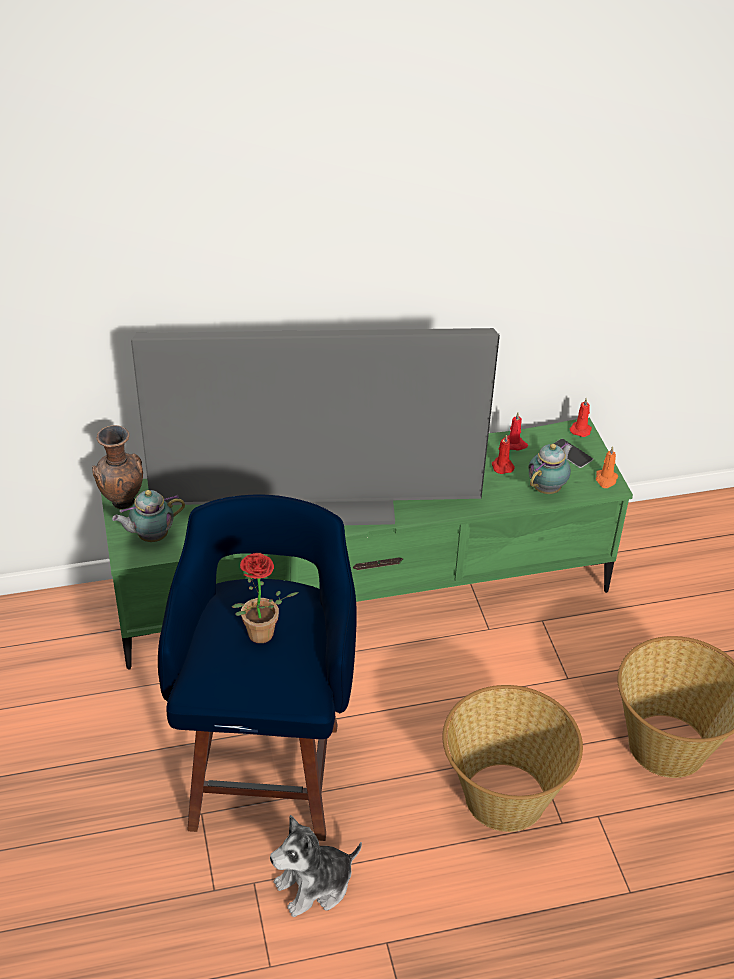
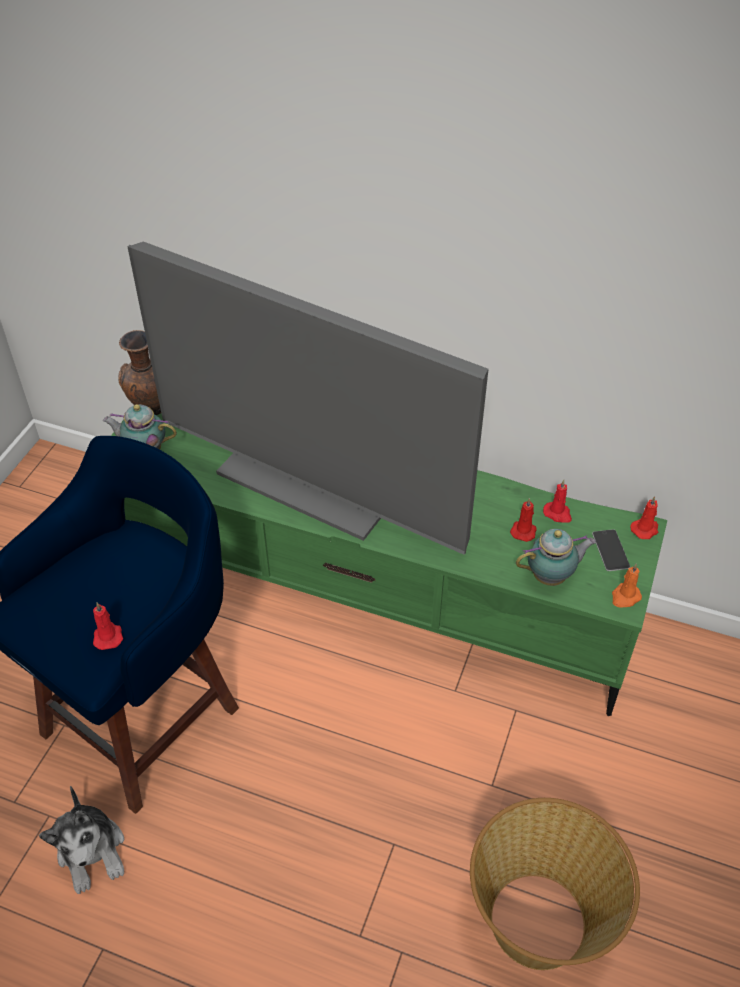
camera: 35 degrees right, 5 degrees up
(260, 638) = (103, 593): potted plant -> none
(295, 664) = (108, 636): none -> red candle
(315, 885) = (92, 851): plush toy -> plush toy turned 120 degrees counterclockwise
(503, 797) = (326, 872): basket -> none

